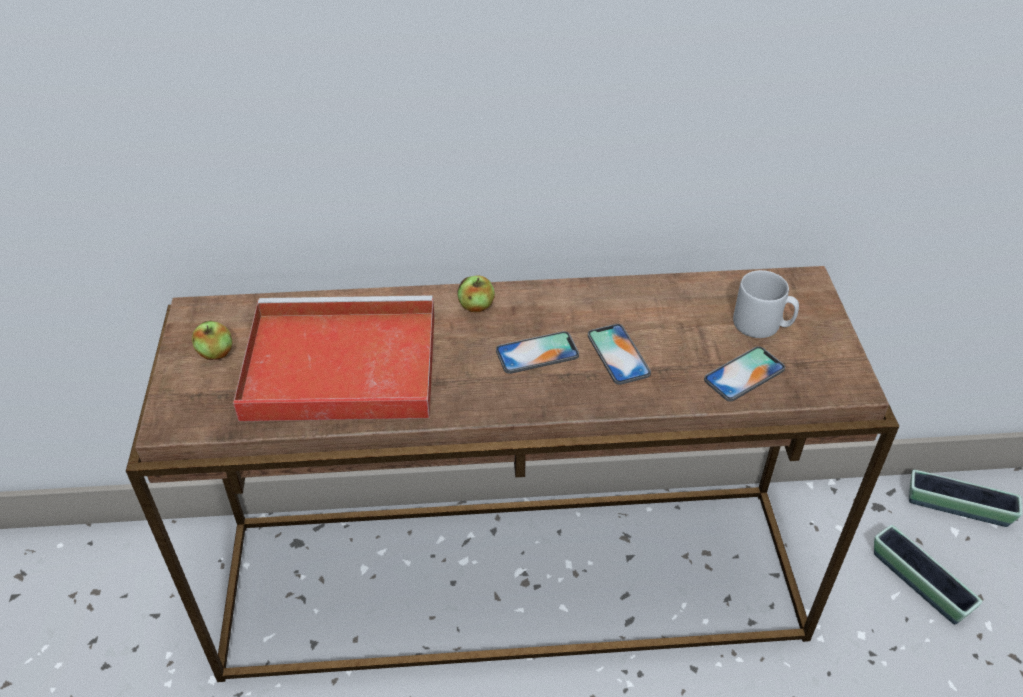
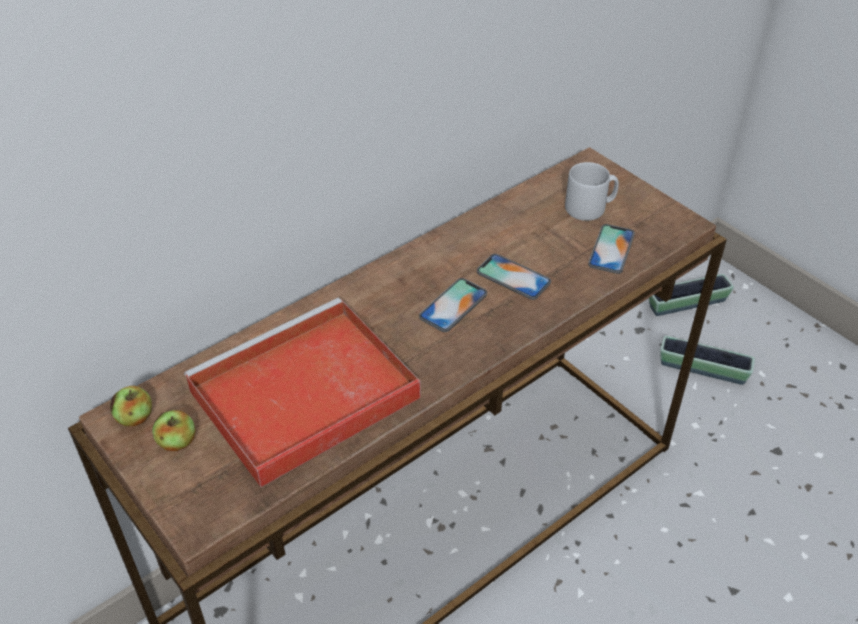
camera: 35 degrees left, 0 degrees up
(476, 306) = (369, 292): apple -> apple (135, 418)

